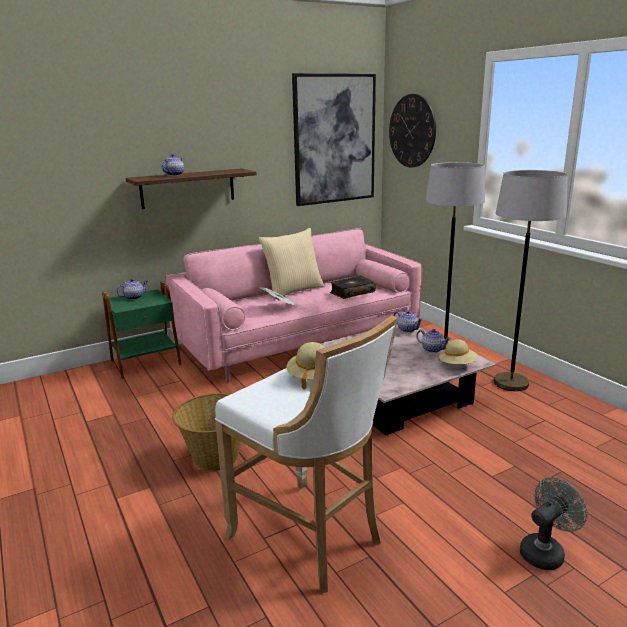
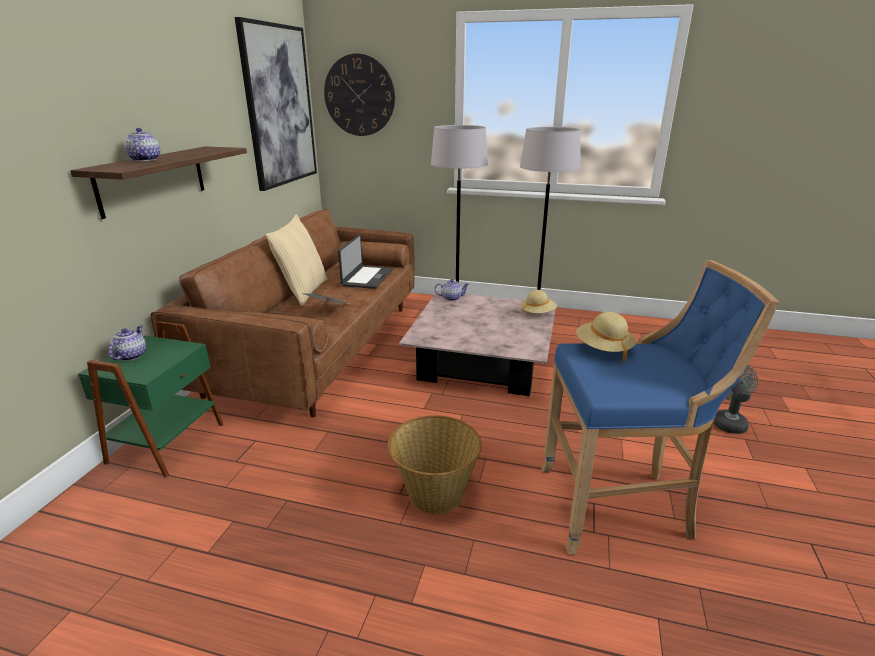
camera: 45 degrees left, 5 degrees up
(298, 341) = (317, 347): pink sofa -> brown sofa
(310, 538) = (619, 506): white stool -> blue stool
(352, 292) = (367, 277): book -> laptop
(432, 349) = (499, 307): teapot -> none

